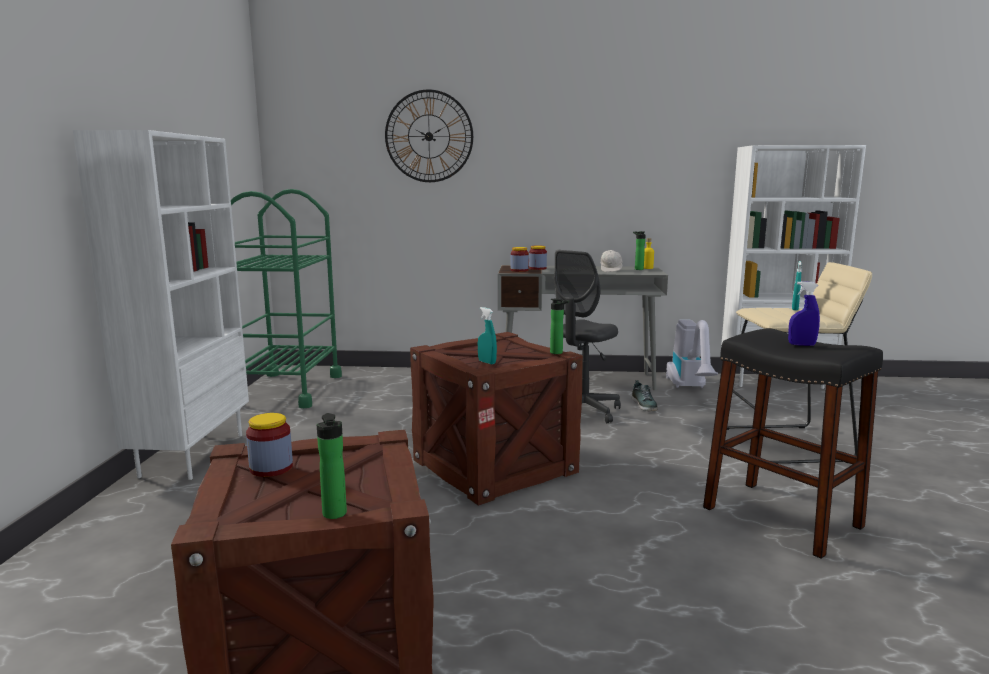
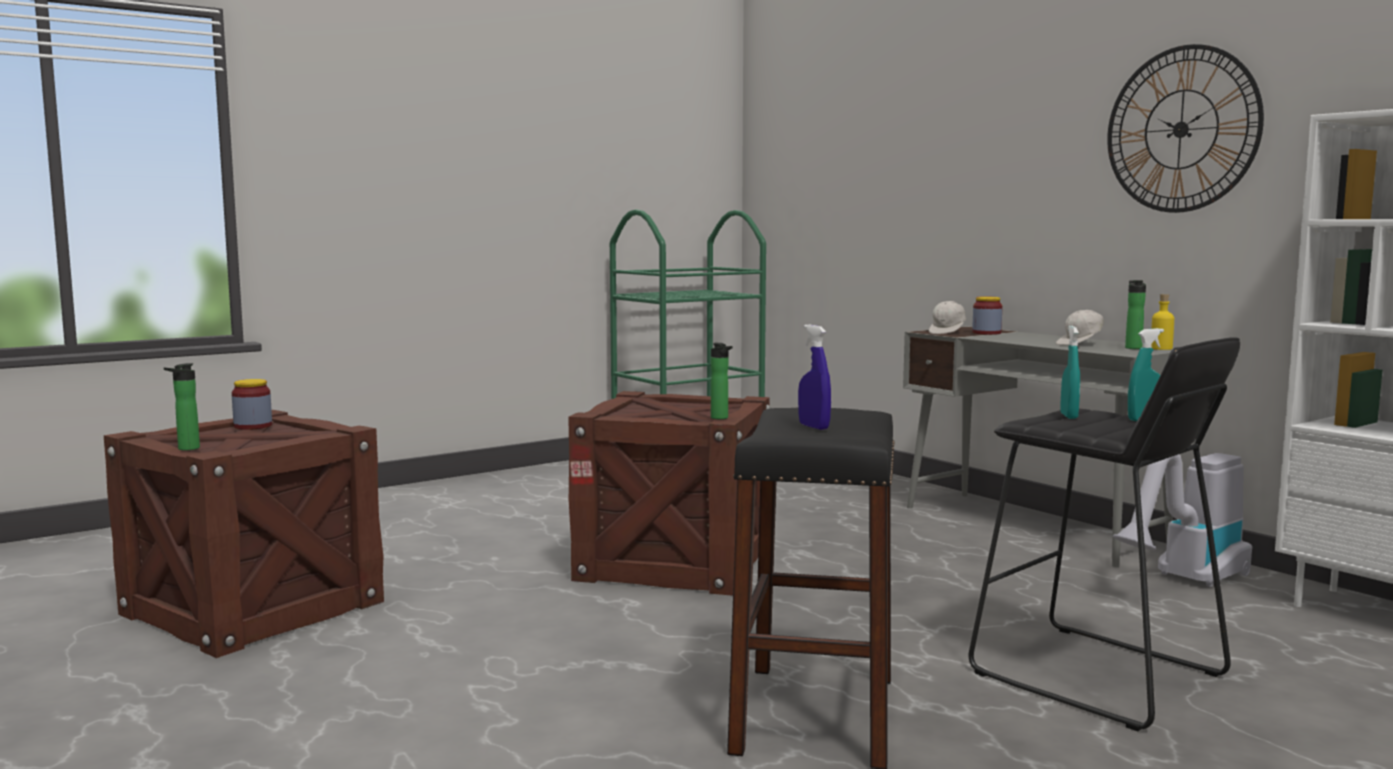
camera: 50 degrees right, 5 degrees down
(192, 454) = (496, 480): white bookcase -> none
(429, 136) = (896, 135): wall clock -> wall clock (1181, 129)
(487, 362) = (634, 413): turquoise spray bottle -> turquoise spray bottle (1069, 416)
(519, 270) = (948, 332): jar -> white cap
(582, 411) = (924, 554): grey office chair -> none
(644, 405) = (1035, 574): shoe -> none
(784, 445) = (1097, 676): beige stool -> black stool

